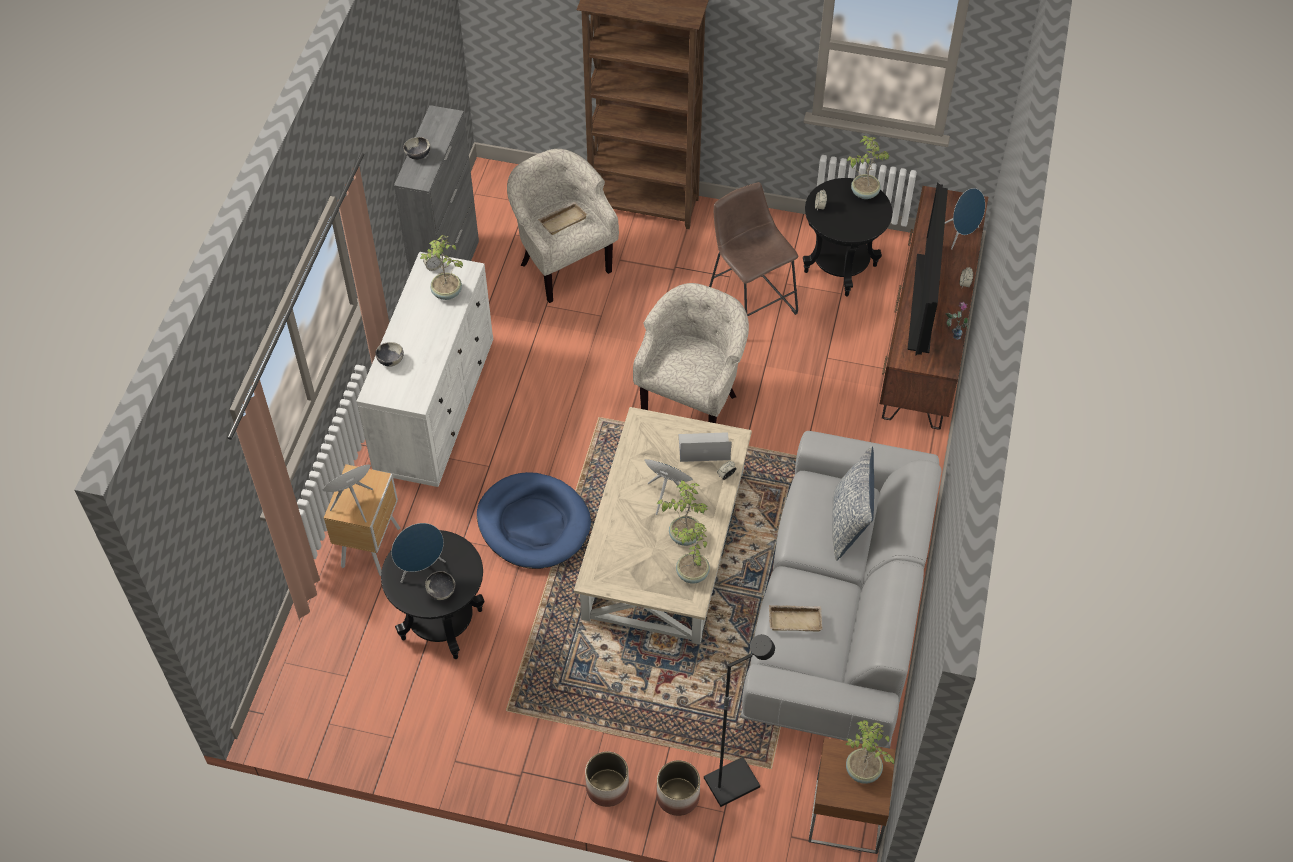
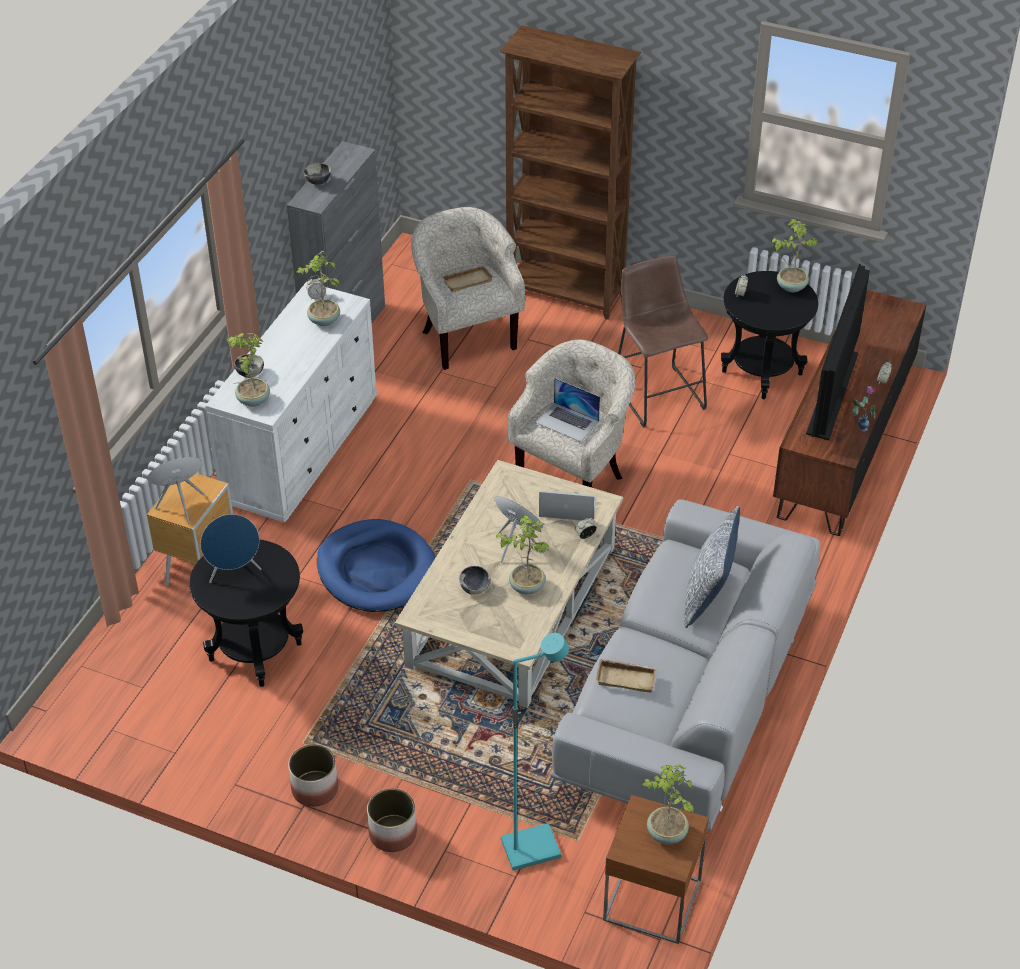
camera: 10 degrees right, 10 degrees down
(441, 592) = (249, 597): bowl -> bowl (475, 588)
(677, 797) = (467, 854): planter -> planter (314, 789)
(688, 362) = (567, 422): none -> laptop
(691, 574) = (525, 623): potted plant -> potted plant (252, 400)
(731, 781) = (531, 847): black floor lamp -> turquoise floor lamp
(961, 236) = (889, 337): blue speaker -> none

